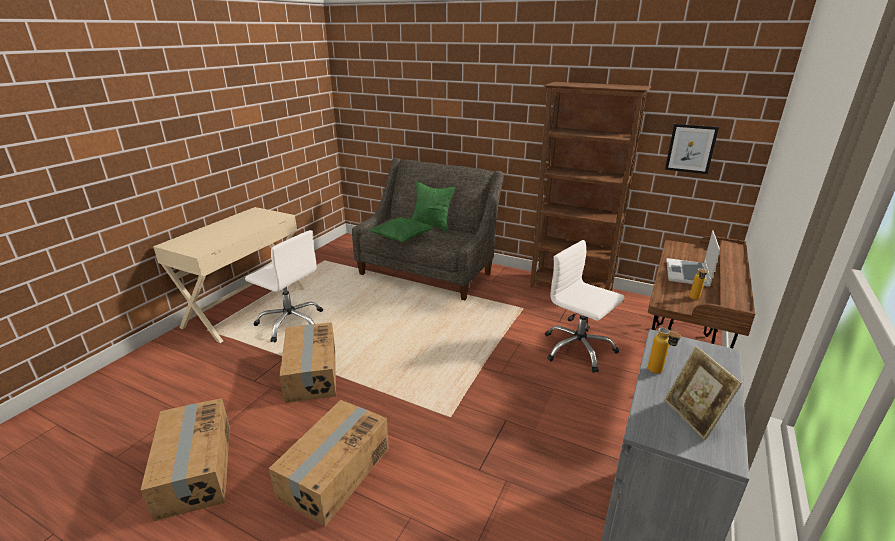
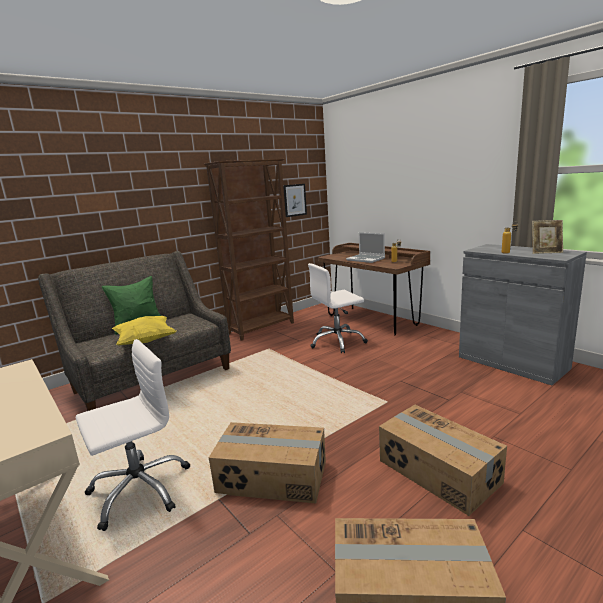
camera: 65 degrees left, 10 degrees down
(401, 239) = (145, 341): green pillow -> yellow pillow

